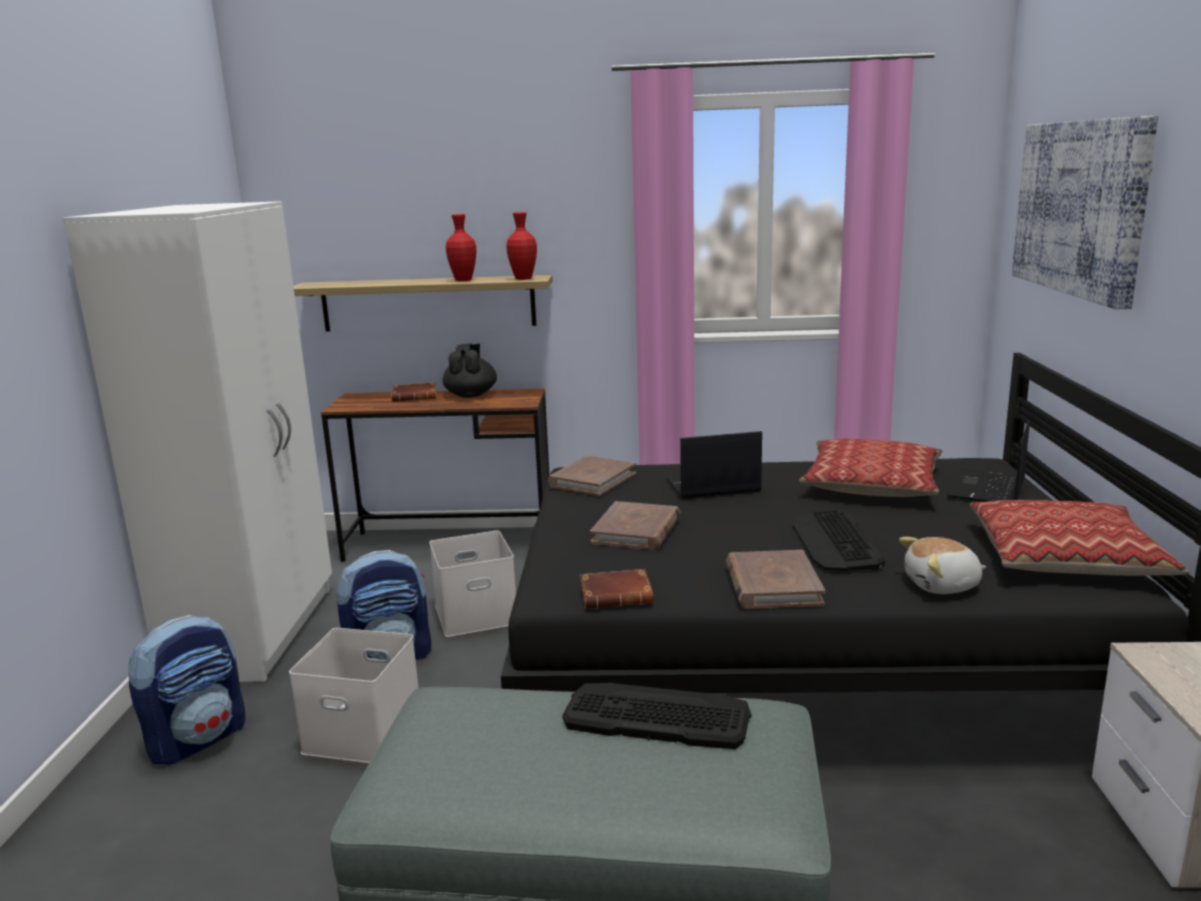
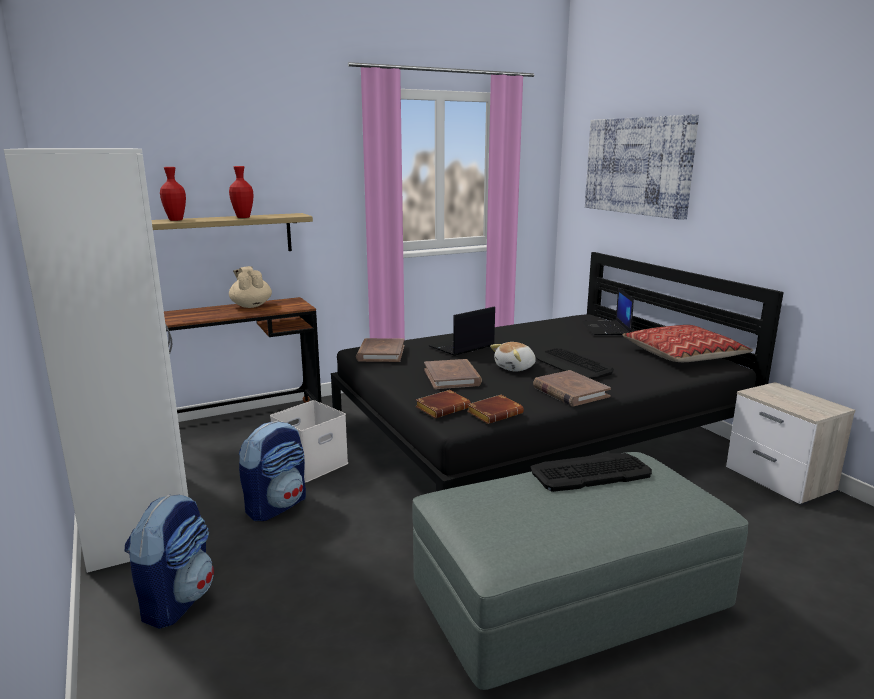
camera: 30 degrees left, 0 degrees up
(366, 731) = (313, 555): white storage box -> none
(416, 397) = (207, 311): brown book -> brown book (443, 408)
(471, 395) = (251, 306): black teapot -> beige teapot
(523, 279) = (290, 215): red vase -> red vase (176, 220)
(872, 484) = (546, 334): pillow -> none
(942, 585) = (650, 377): plush toy -> plush toy (515, 368)

